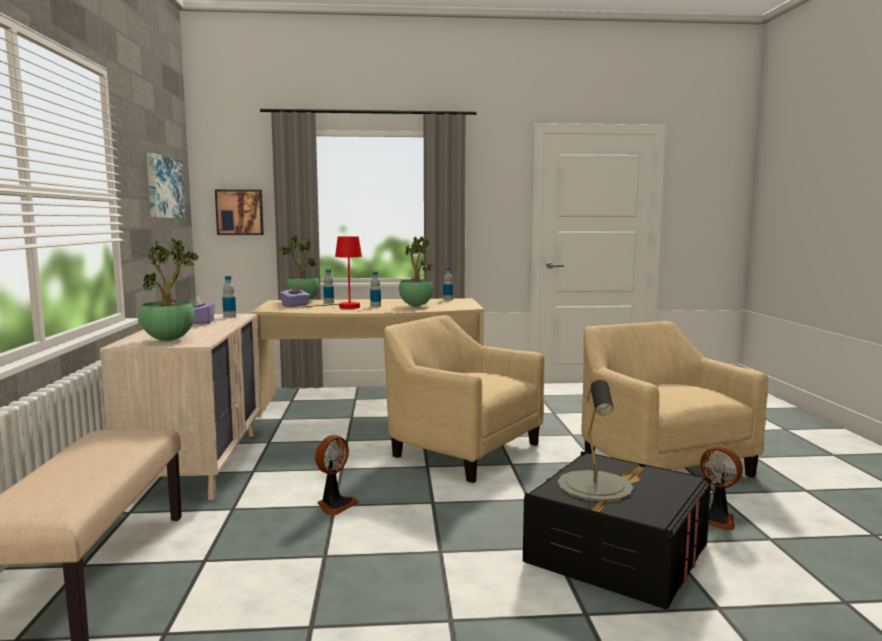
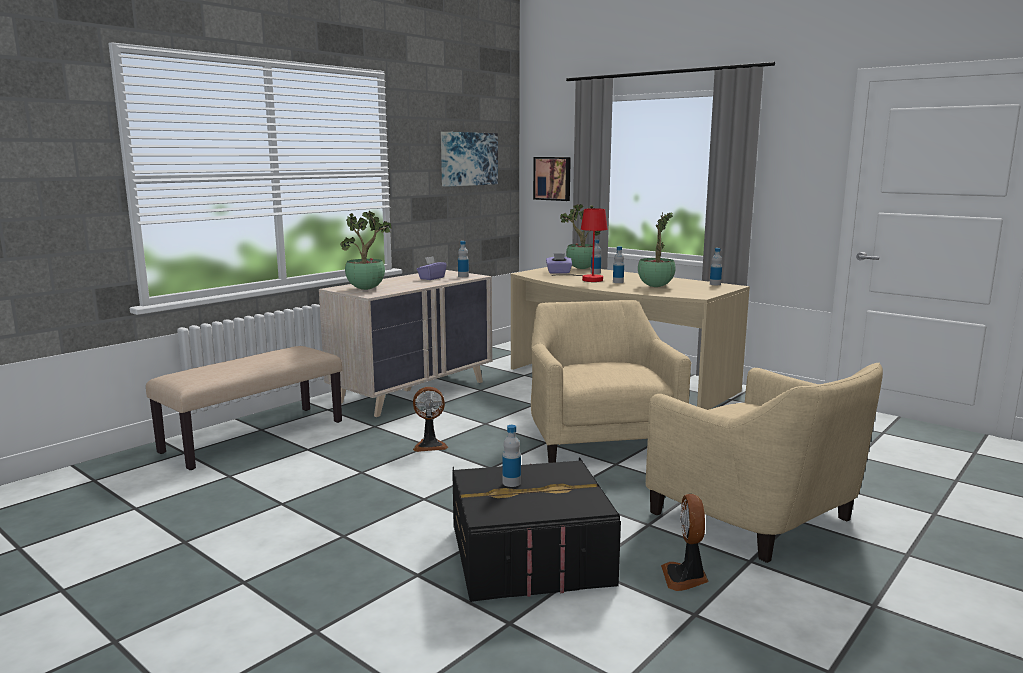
camera: 45 degrees right, 5 degrees up
(595, 486) = (511, 483): grey table lamp -> bottle
(659, 465) = (758, 516): beige armchair -> beige armchair turned 120 degrees clockwise

